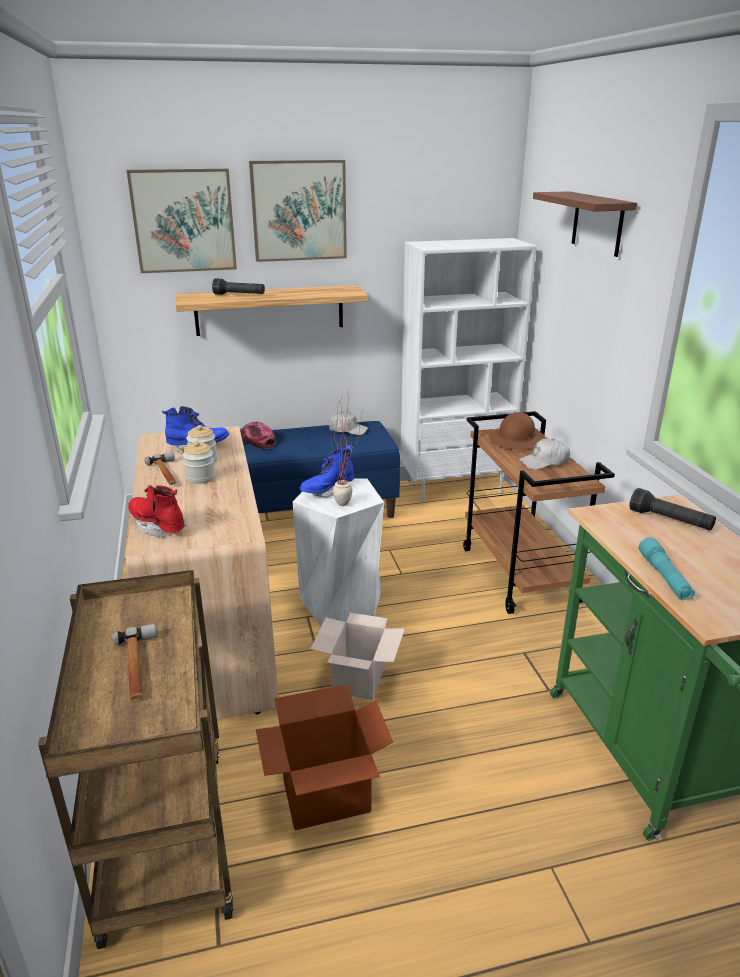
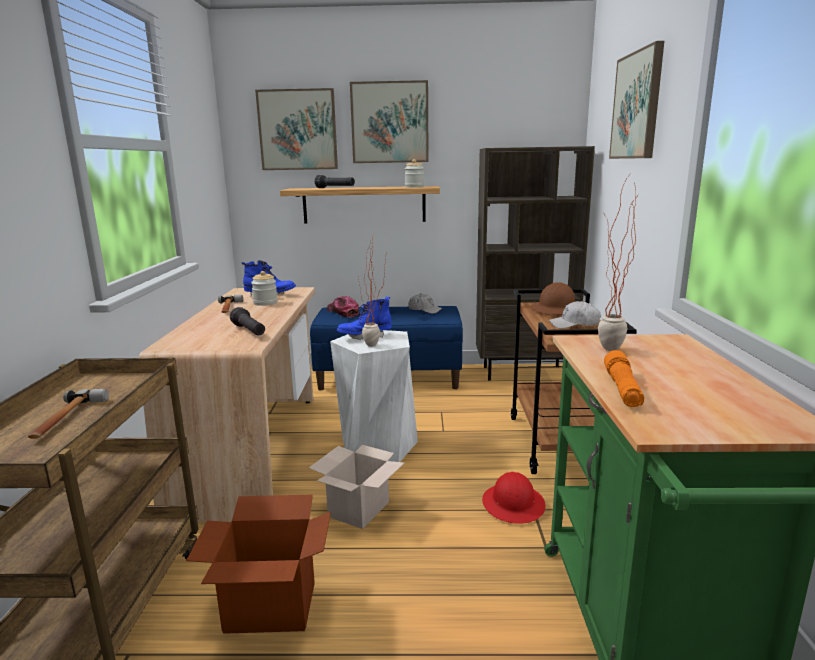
camera: 15 degrees right, 10 degrees down
(158, 526) = (187, 336): red boot -> none
(200, 478) = (252, 312): jar -> jar (414, 187)
(455, 487) = (524, 372): white bookcase -> brown bookcase
(504, 650) = (513, 504): none -> red hard hat
(597, 223) = (637, 106): shelf -> picture
(628, 528) = (608, 352): none -> potted plant
(664, 577) = (622, 389): turquoise flashlight -> orange flashlight
(670, 521) = (661, 350): black flashlight -> black flashlight (249, 331)

